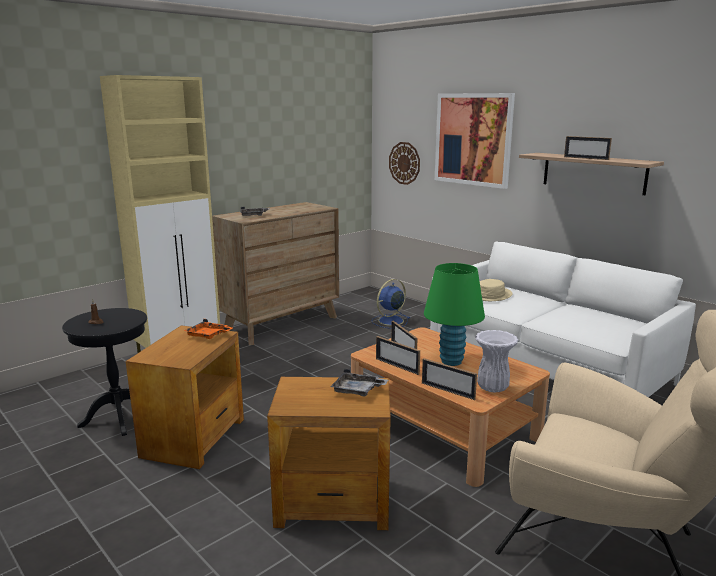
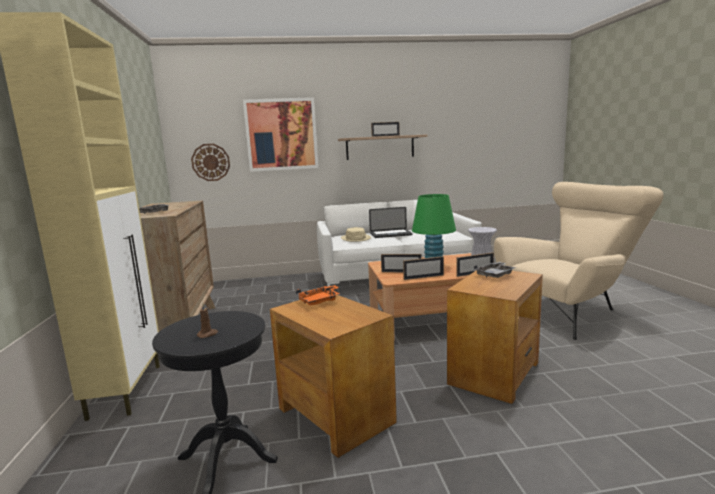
camera: 55 degrees left, 5 degrees down
(390, 321) = (260, 293): blue fan -> none
(541, 305) = (391, 234): none -> laptop

